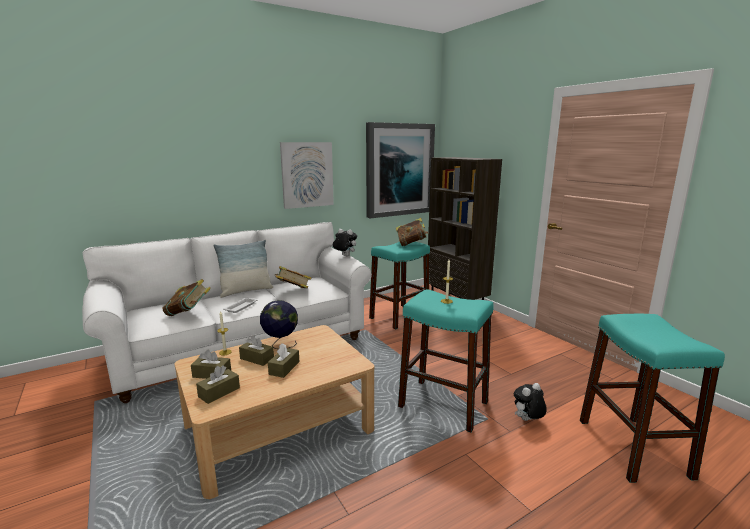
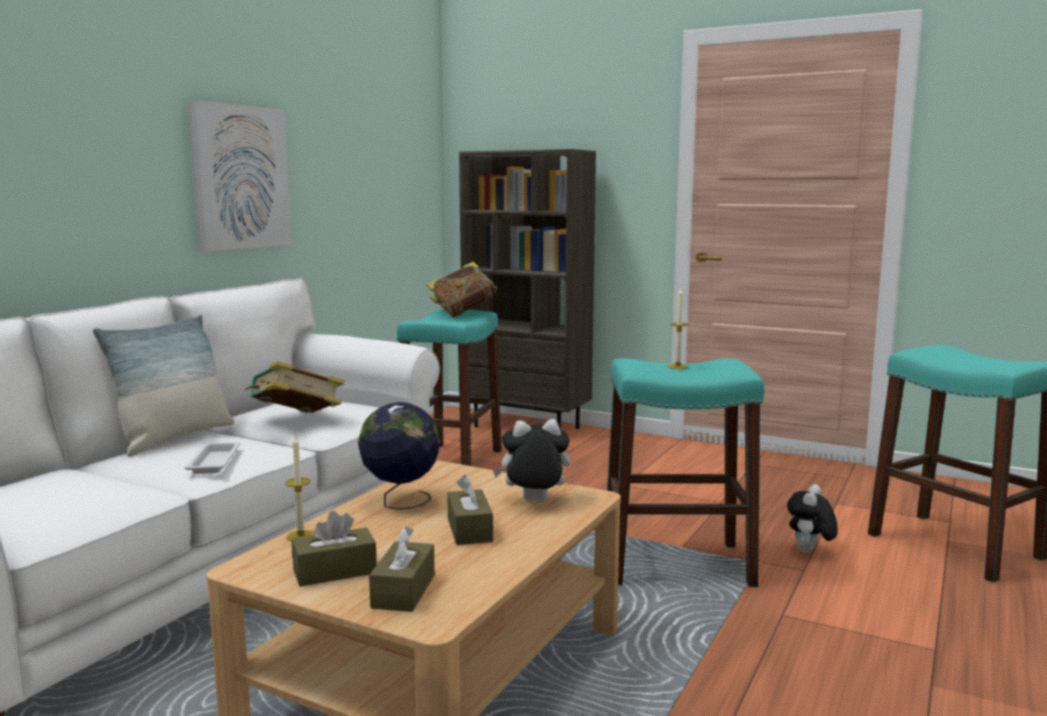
camera: 30 degrees left, 5 degrees down
(188, 313) = (106, 490): book -> none
(257, 358) = (389, 530): brown tissue box -> none
(344, 256) = (368, 340): plush toy -> plush toy (533, 502)
(399, 170) = (390, 177): picture -> none

